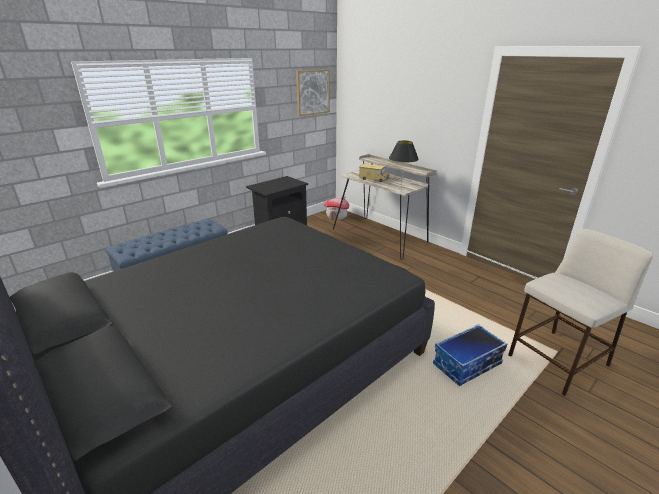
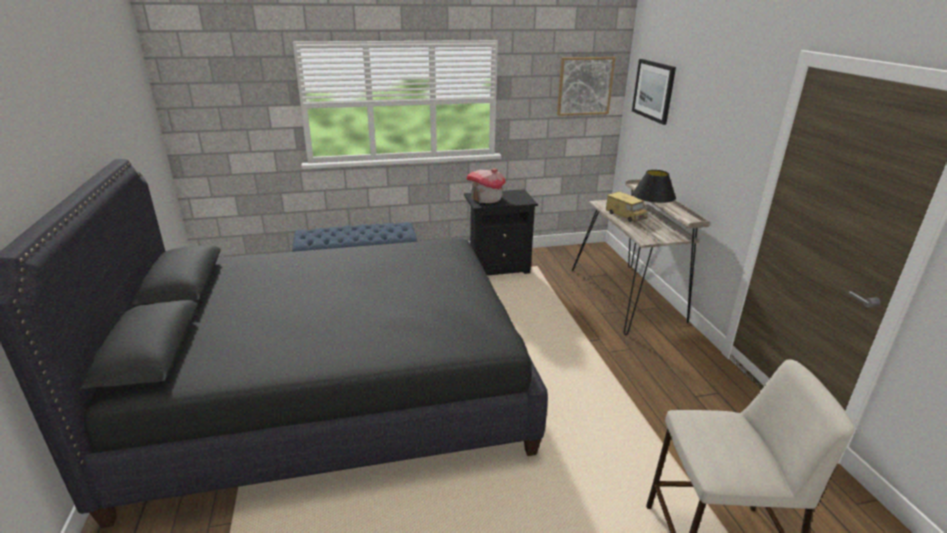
camera: 30 degrees right, 0 degrees up
(337, 216) = (593, 255): toy house -> toy house (486, 199)
(366, 90) = (653, 90): none -> picture
(467, 365) = (577, 492): storage box -> none

